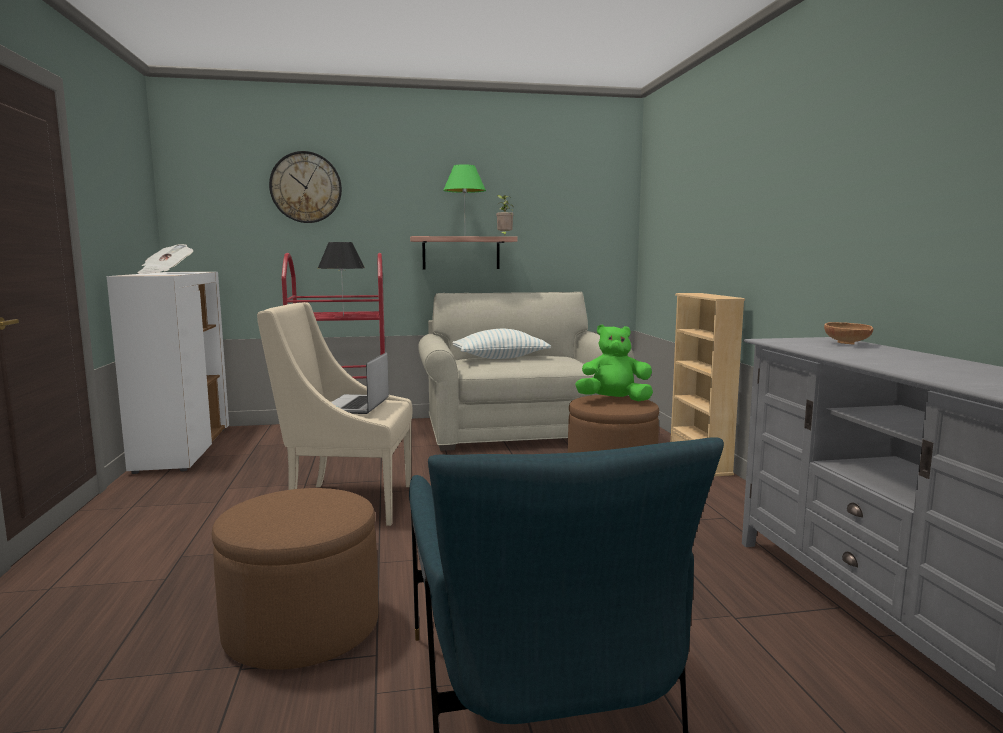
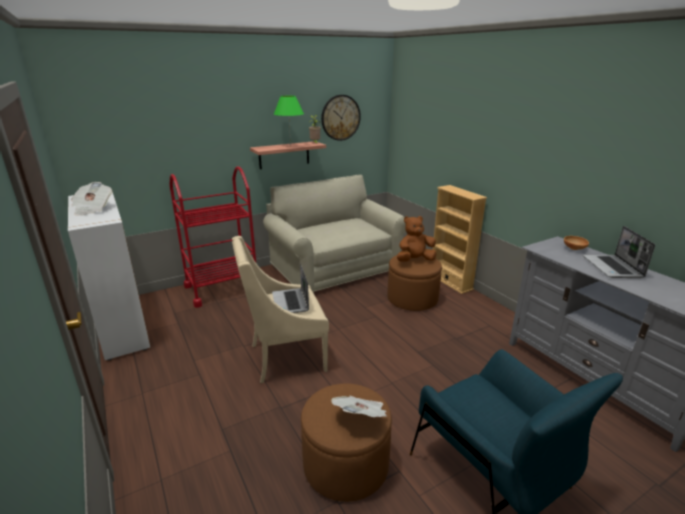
camera: 20 degrees left, 15 degrees up
(306, 187) = (170, 117): wall clock -> wall clock (340, 117)
(308, 518) = (361, 417): none -> newspaper
(343, 316) = (222, 217): black table lamp -> none
(500, 358) = (325, 229): pillow -> none
(614, 400) = (415, 260): green plush toy -> brown plush toy
(897, 357) = (613, 267): none -> laptop

